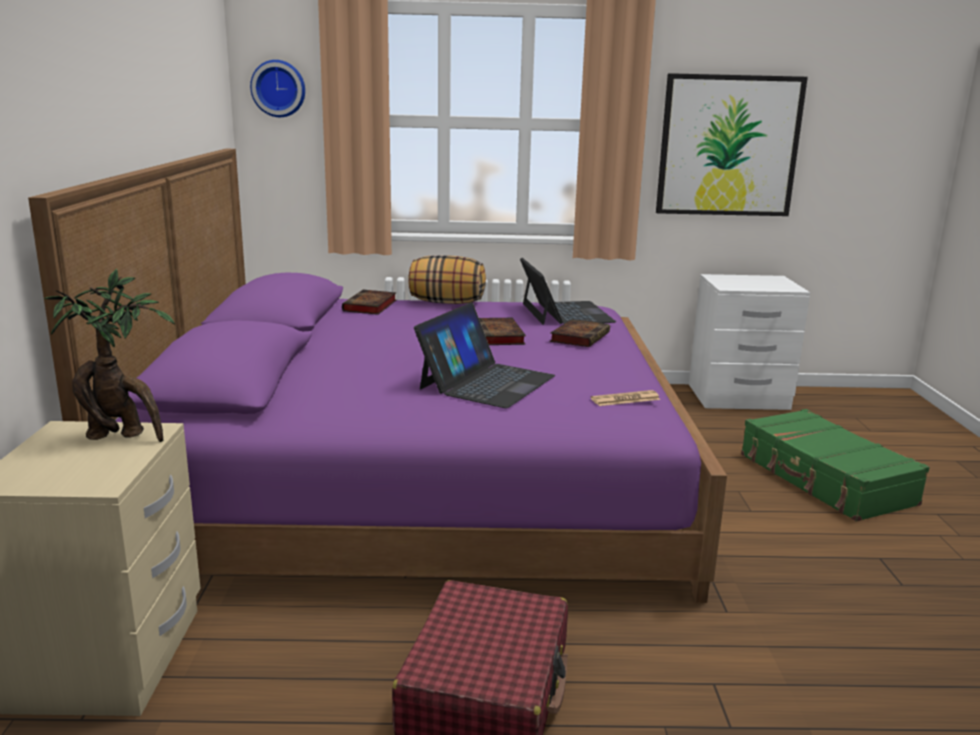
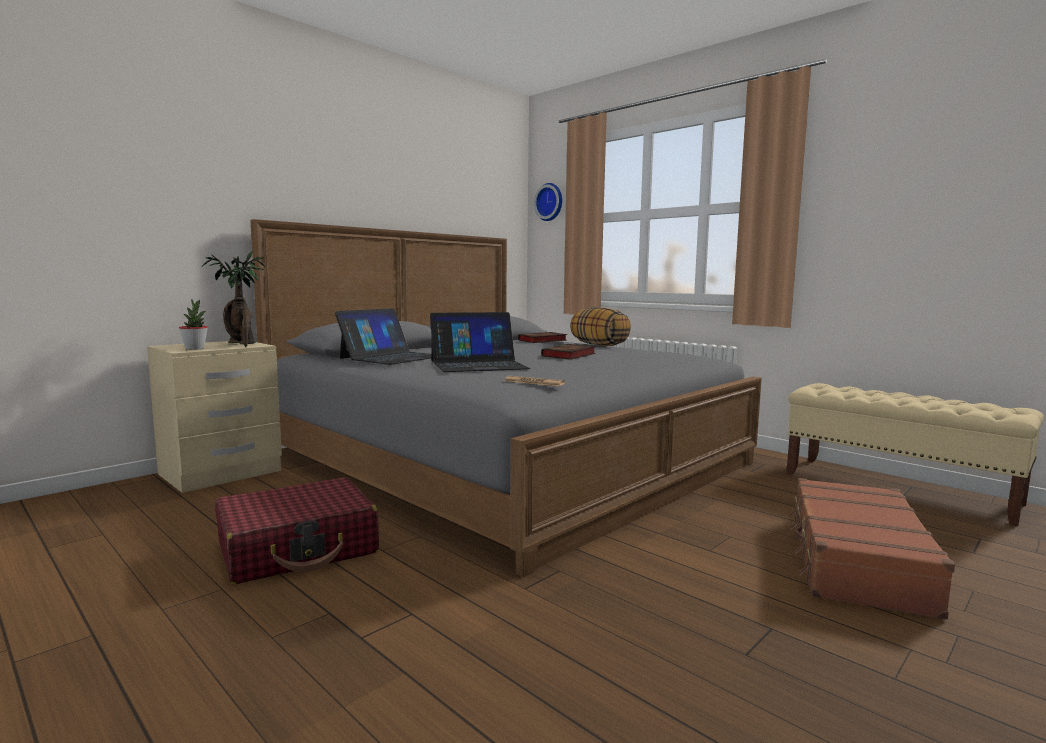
camera: 45 degrees right, 10 degrees down
(98, 472) = (195, 348): none -> potted plant
(420, 476) = (505, 458): purple bed -> grey bed
(565, 313) = (665, 355): laptop -> laptop (392, 357)
(580, 337) = (626, 362): book -> none
(728, 146) = (902, 213): picture -> none
(738, 398) = (899, 488): white nightstand -> beige bench
(824, 480) = (855, 561): green suitcase -> brown suitcase

